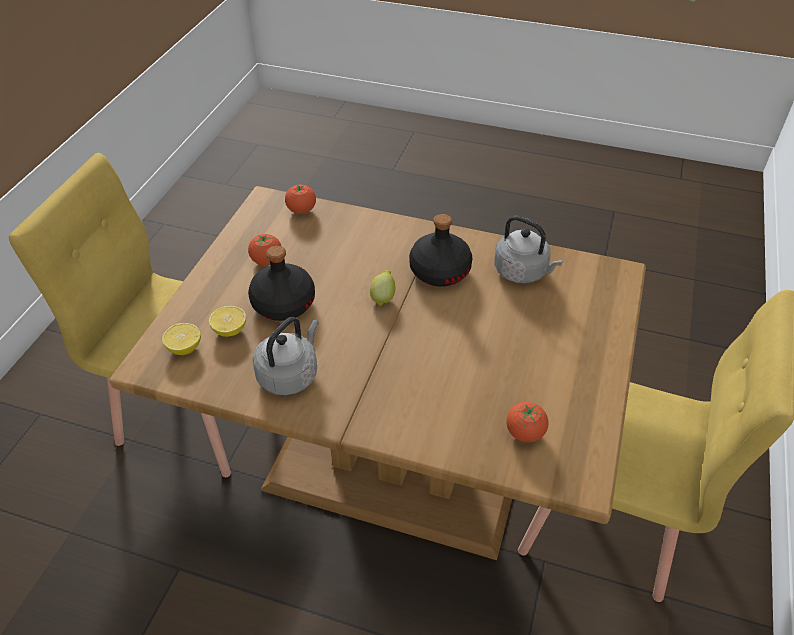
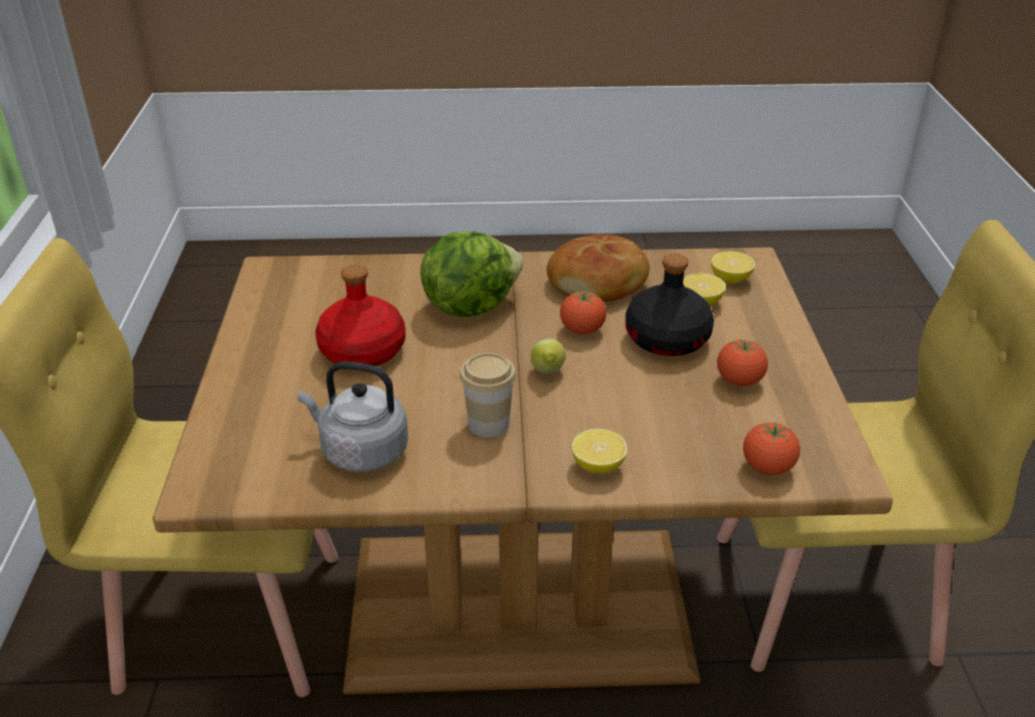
camera: 160 degrees right, 10 degrees down
(290, 374) = (599, 282): grey kettle -> bread
(390, 232) = (598, 466): none -> lemon
(409, 377) = (469, 306): none -> lettuce
(439, 271) = (488, 424): black bottle -> cup
(509, 351) = (361, 351): none -> red bottle
(525, 433) = (330, 288): tomato -> tomato (582, 330)

